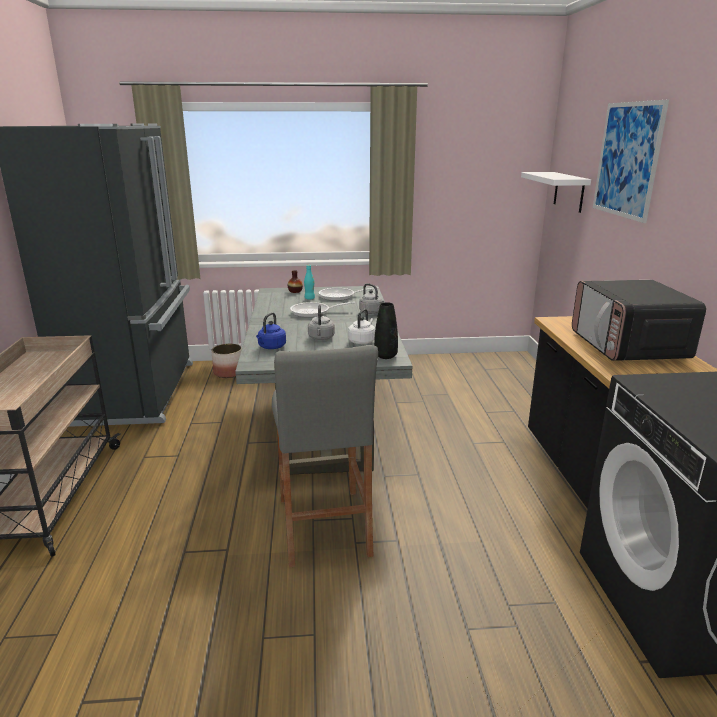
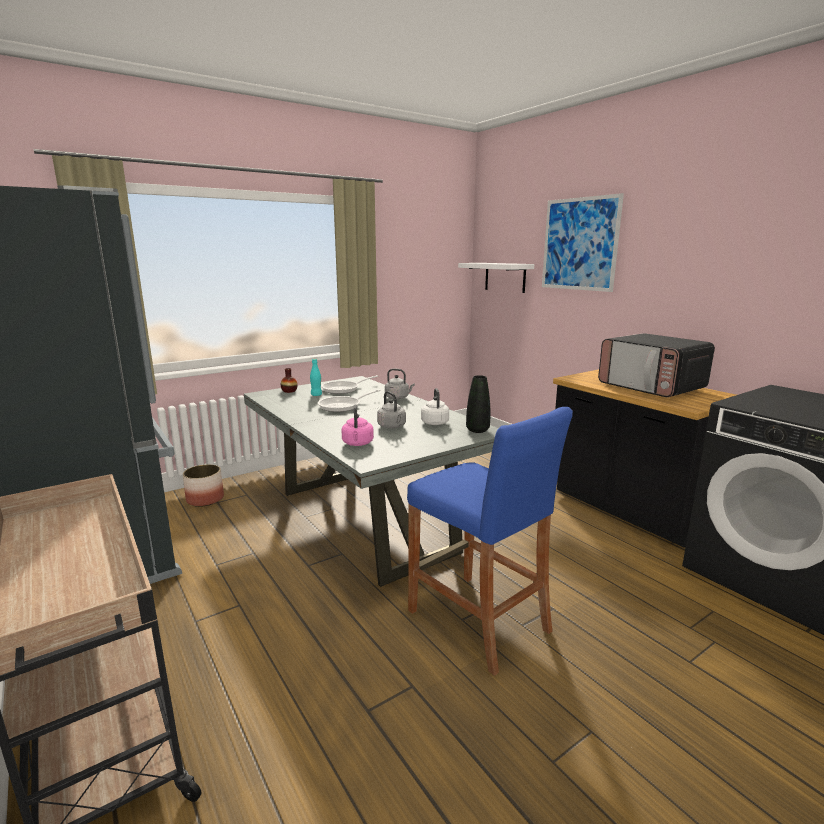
camera: 30 degrees left, 5 degrees down
(271, 347) = (357, 444): blue kettle -> pink kettle
(323, 525) = (477, 620): grey stool -> blue stool

